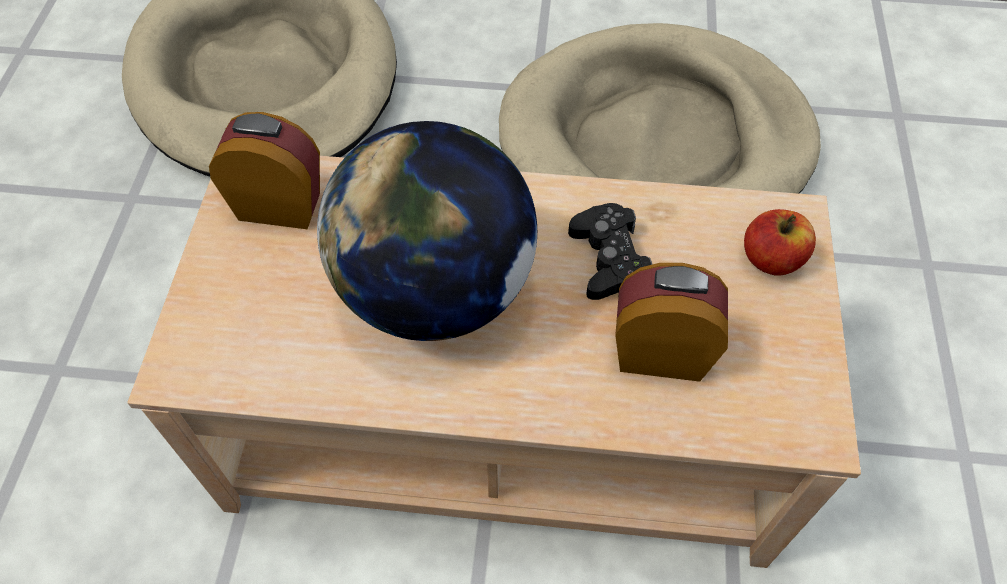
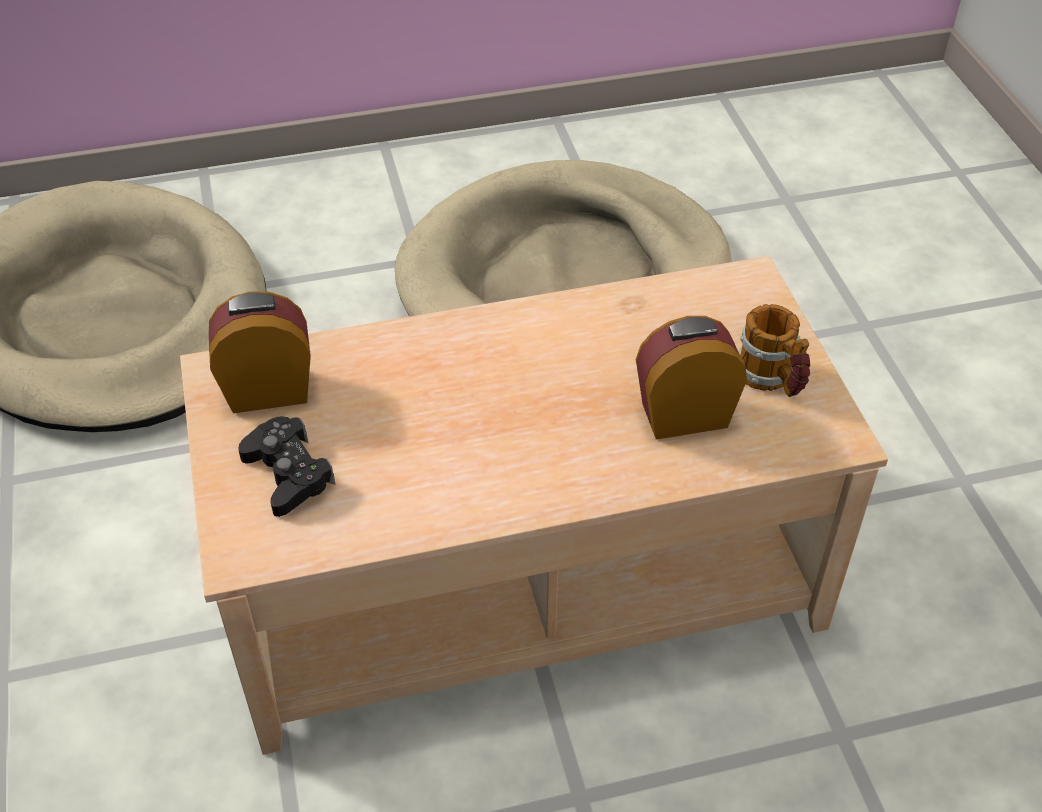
camera: 20 degrees left, 10 degrees down
(436, 291) = (458, 421): globe -> none
(608, 259) = (603, 354): black game controller -> black game controller (288, 473)
(770, 339) = (771, 379): none -> mug
(771, 259) = (745, 317): apple -> none

